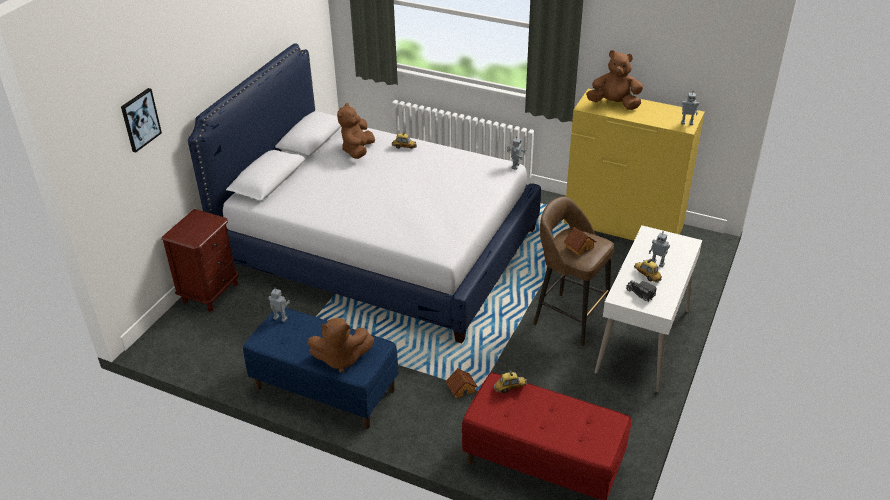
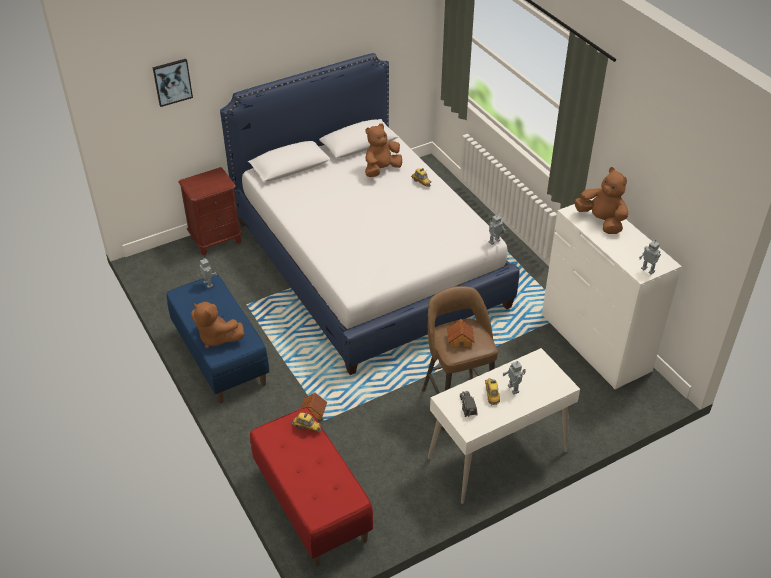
camera: 35 degrees right, 5 degrees up
(623, 226) = (595, 343): yellow dresser -> white dresser

